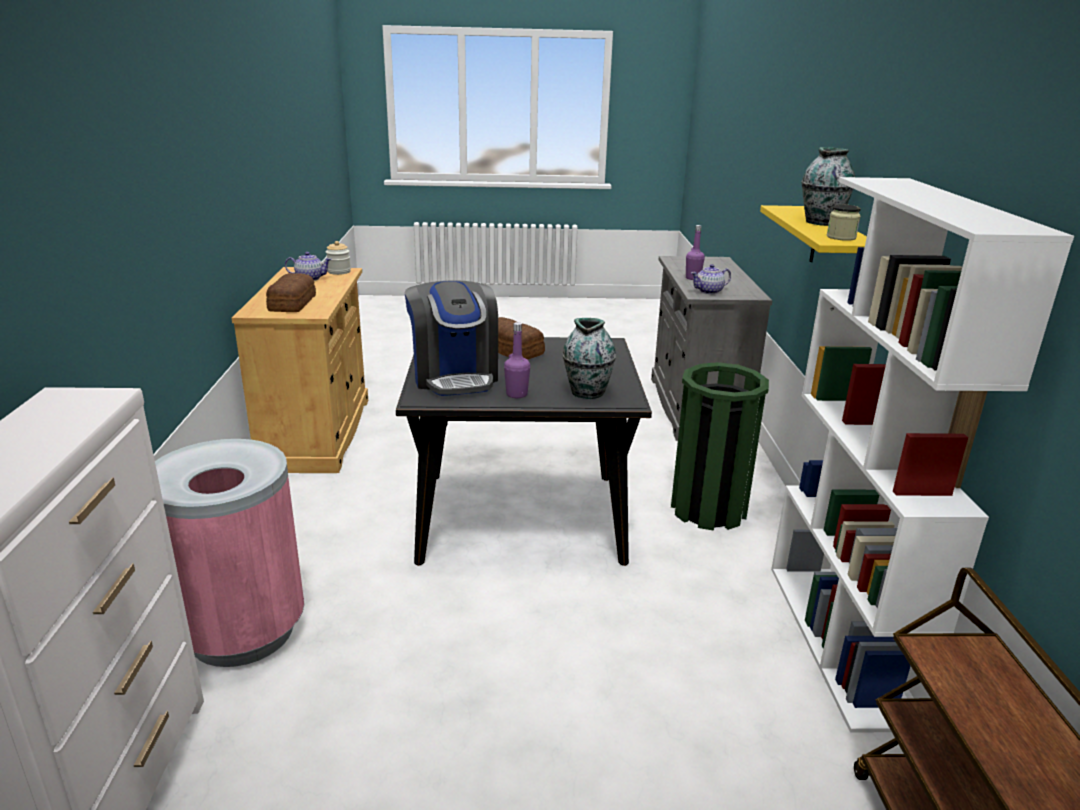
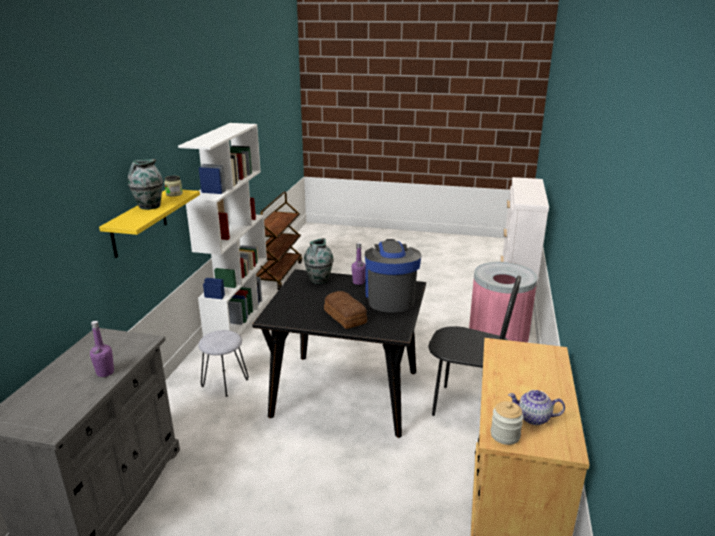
camera: 165 degrees left, 0 degrees up
(291, 304) = (527, 363): bread -> none
(337, 520) = (465, 406): none -> black chair
(709, 291) = (128, 345): teapot -> none
(709, 509) = (224, 382): green trash can -> grey stool

